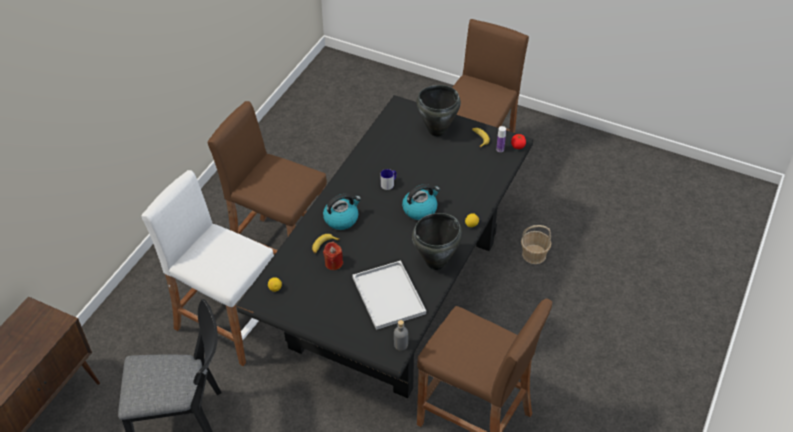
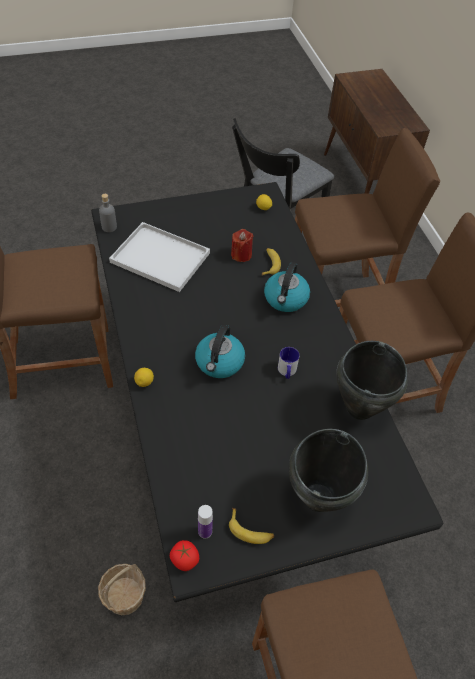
camera: 135 degrees right, 5 degrees up
(227, 323) = (336, 303): white stool -> brown stool
(436, 263) = (144, 314): black cooking pot -> black cooking pot (358, 408)

